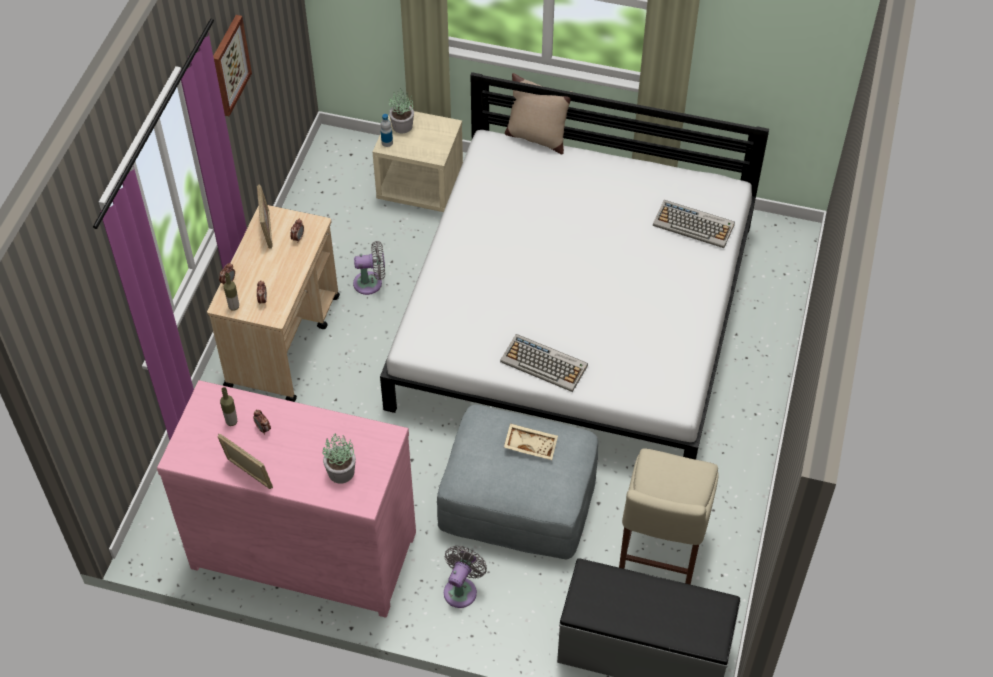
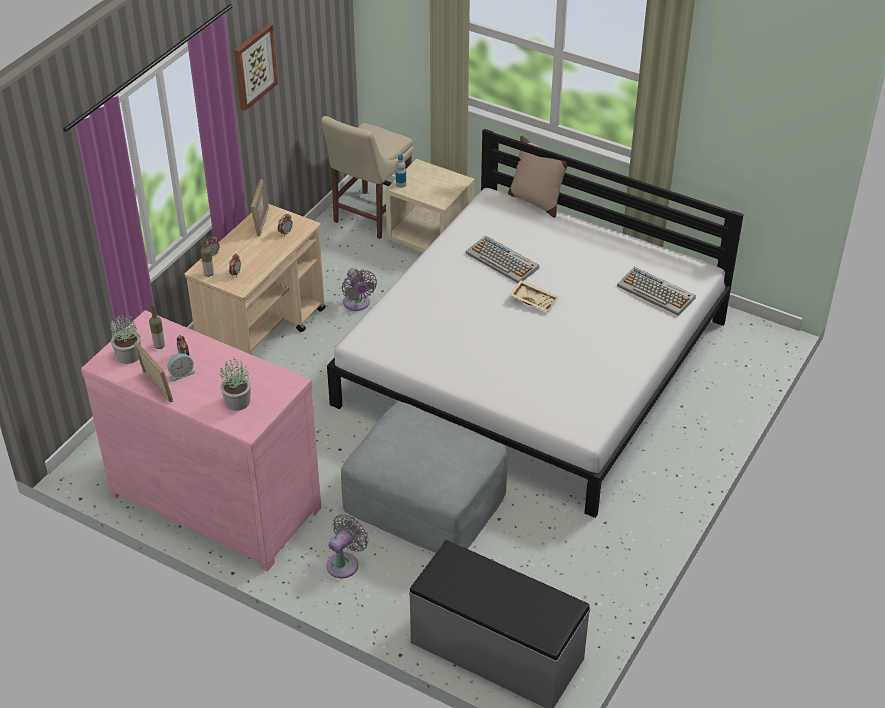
camera: 15 degrees right, 10 degrees down
(268, 451) = (181, 374): none -> alarm clock
(371, 283) = (357, 304): grey fan -> grey fan turned 60 degrees clockwise
(403, 126) = (420, 174): potted plant -> potted plant (129, 355)
(531, 445) = (438, 440): beige tray -> beige tray (534, 300)
(545, 364) = (474, 377): keyboard -> keyboard (503, 261)
(659, 552) = (542, 572): beige chair -> beige chair (369, 216)

